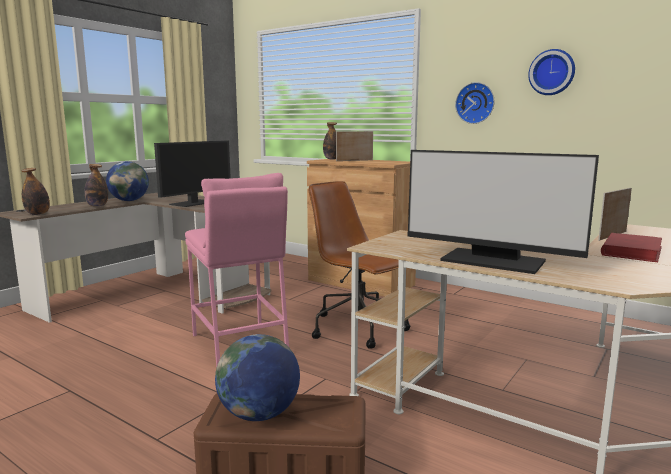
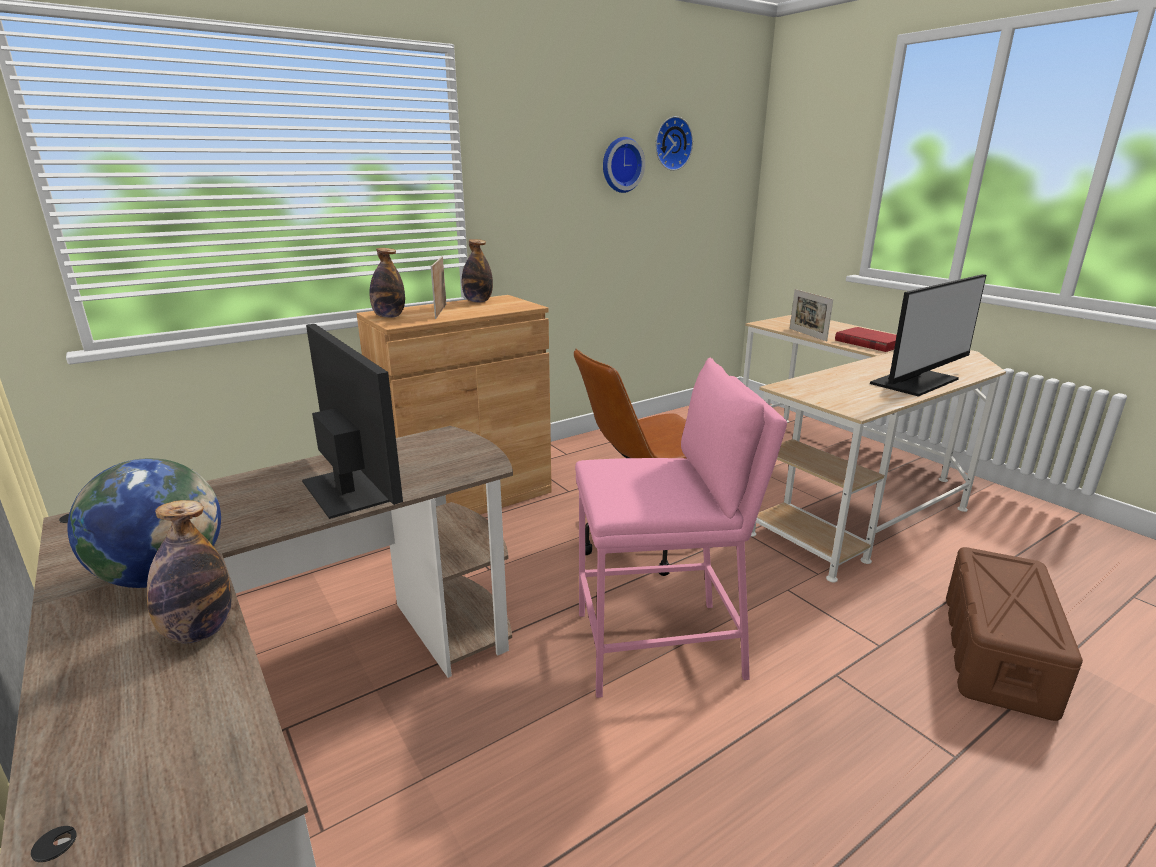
camera: 70 degrees left, 10 degrees up
(38, 214) = (236, 765): bottle -> bottle (478, 301)
(259, 414) = (1026, 611): globe -> none
(475, 103) = (544, 202): wall clock -> wall clock (671, 143)

